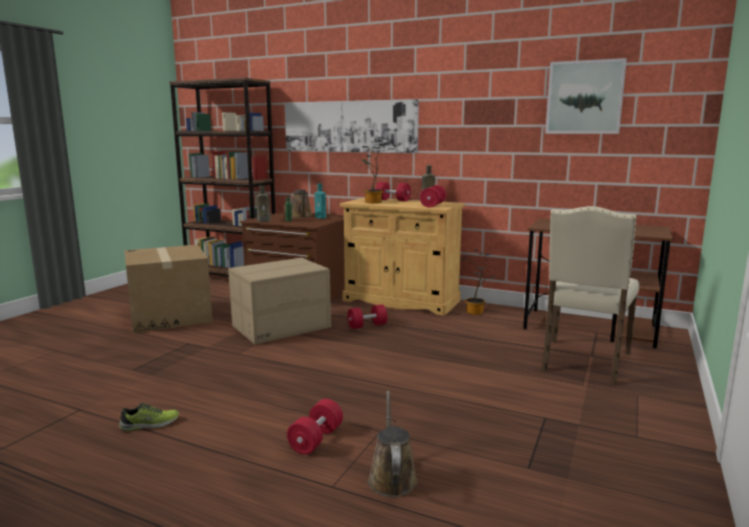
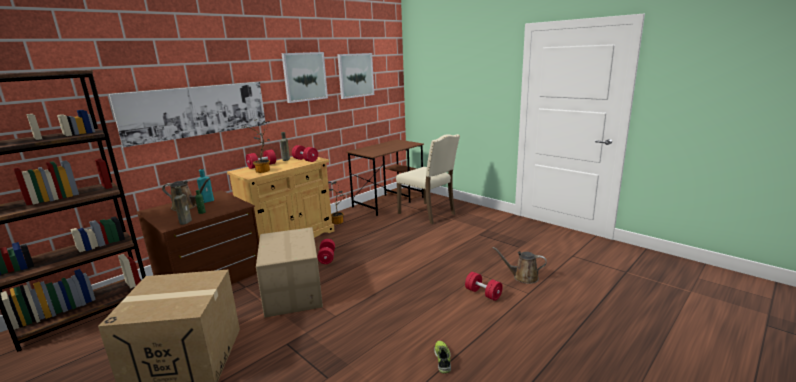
camera: 70 degrees left, 5 degrees up
(485, 96) = (304, 76): none -> picture

